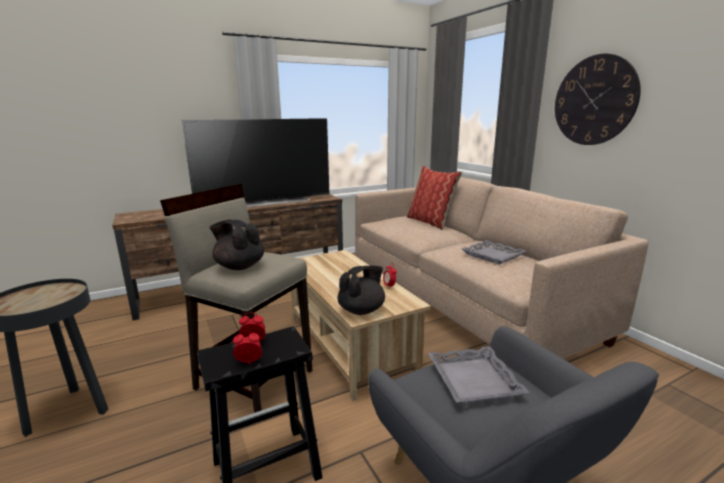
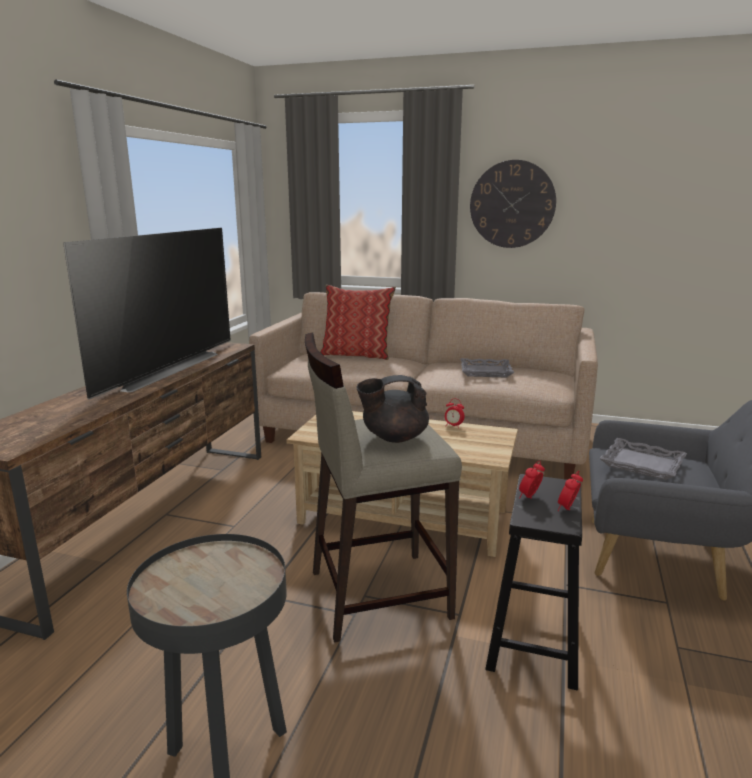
camera: 45 degrees left, 0 degrees up
(362, 310) = (483, 452): black teapot -> none

